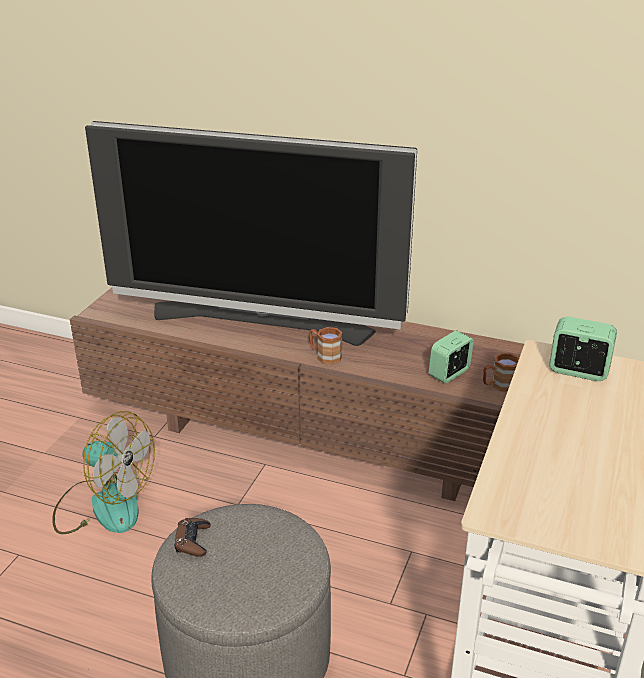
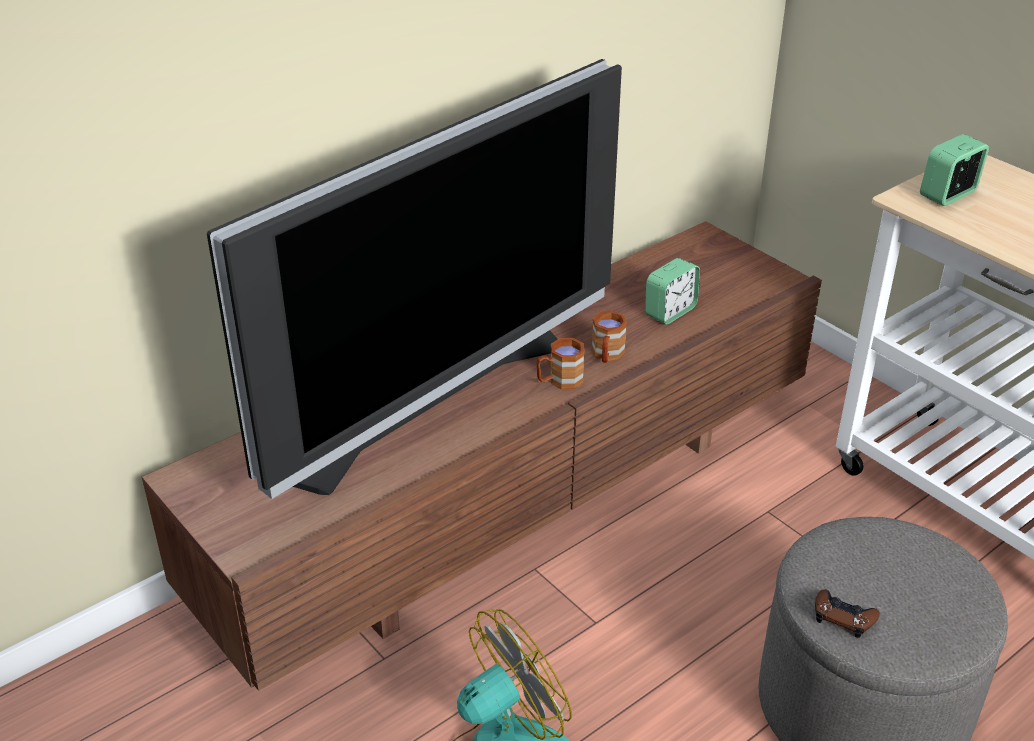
camera: 60 degrees left, 5 degrees up
(449, 373) = (670, 312): alarm clock -> alarm clock turned 120 degrees counterclockwise
(499, 385) = (716, 291): brown mug -> brown mug (607, 356)

